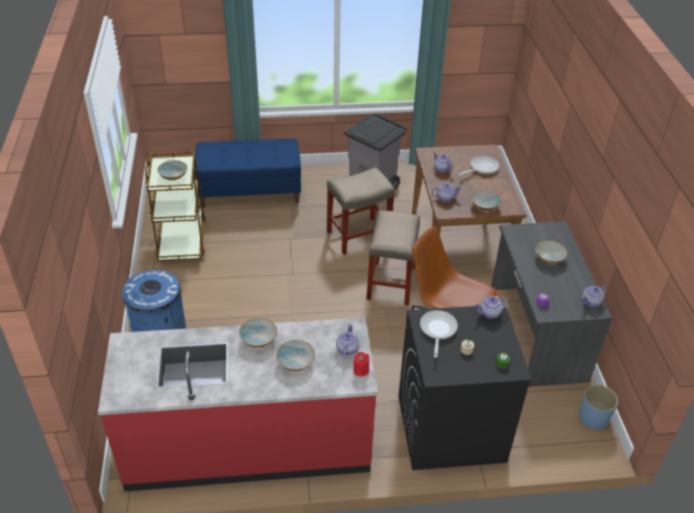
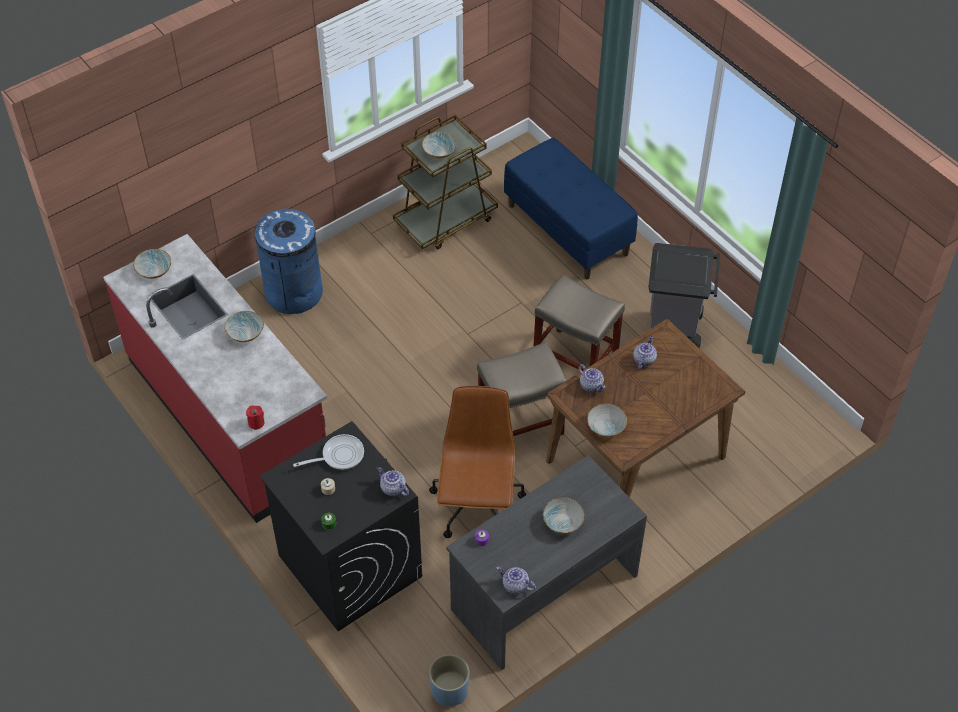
camera: 60 degrees right, 10 degrees up
(296, 362) = (236, 372): bowl -> bowl (154, 270)
(347, 349) = (275, 401): teapot -> none
(481, 168) = (679, 396): frying pan -> none

